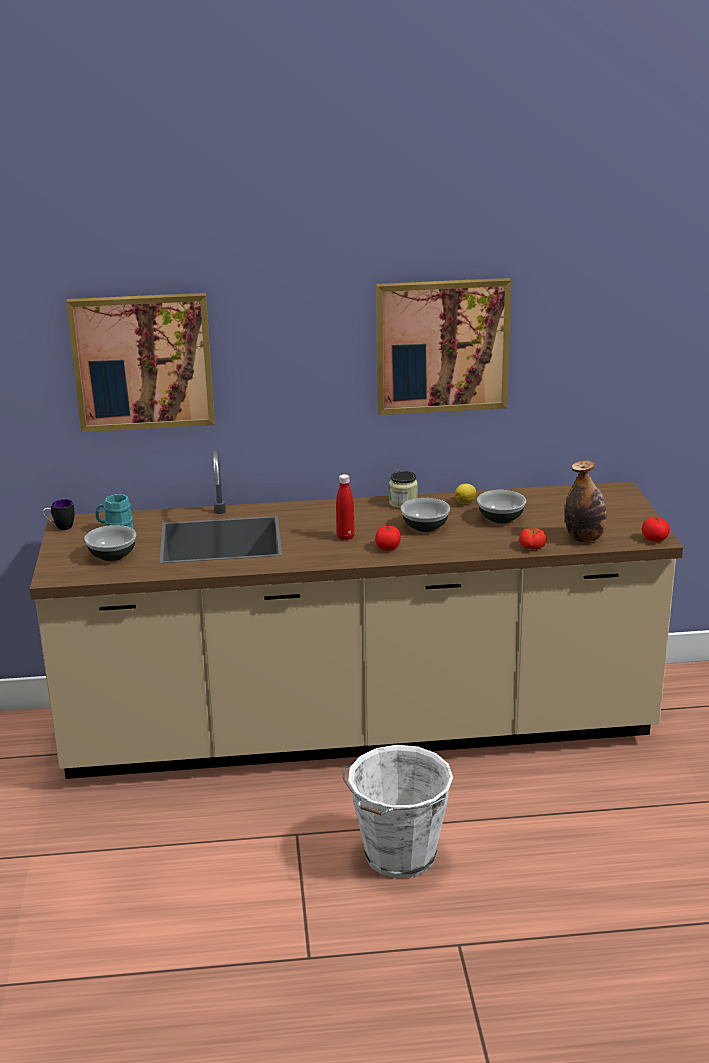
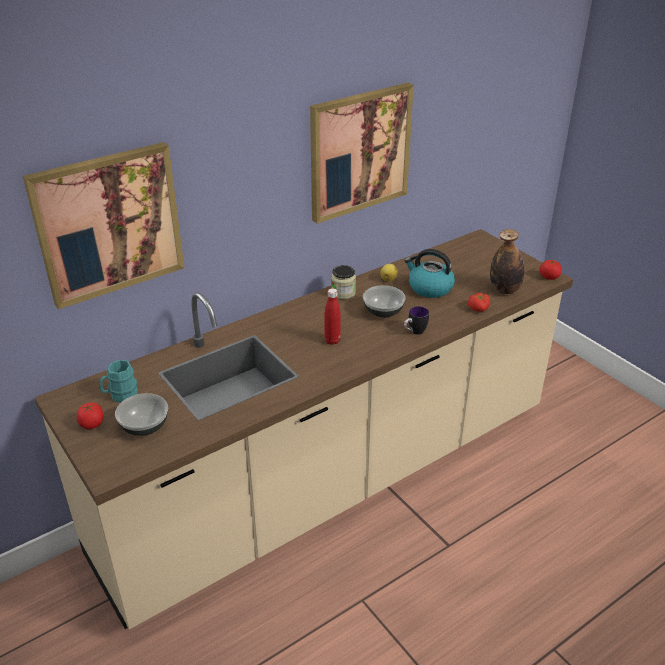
camera: 30 degrees left, 10 degrees up
(60, 527) = (60, 408): mug -> mug (414, 332)
(388, 548) = (376, 342): tomato -> tomato (92, 424)
(398, 857) = (451, 587): white bucket -> none
(500, 519) = (429, 288): bowl -> kettle

